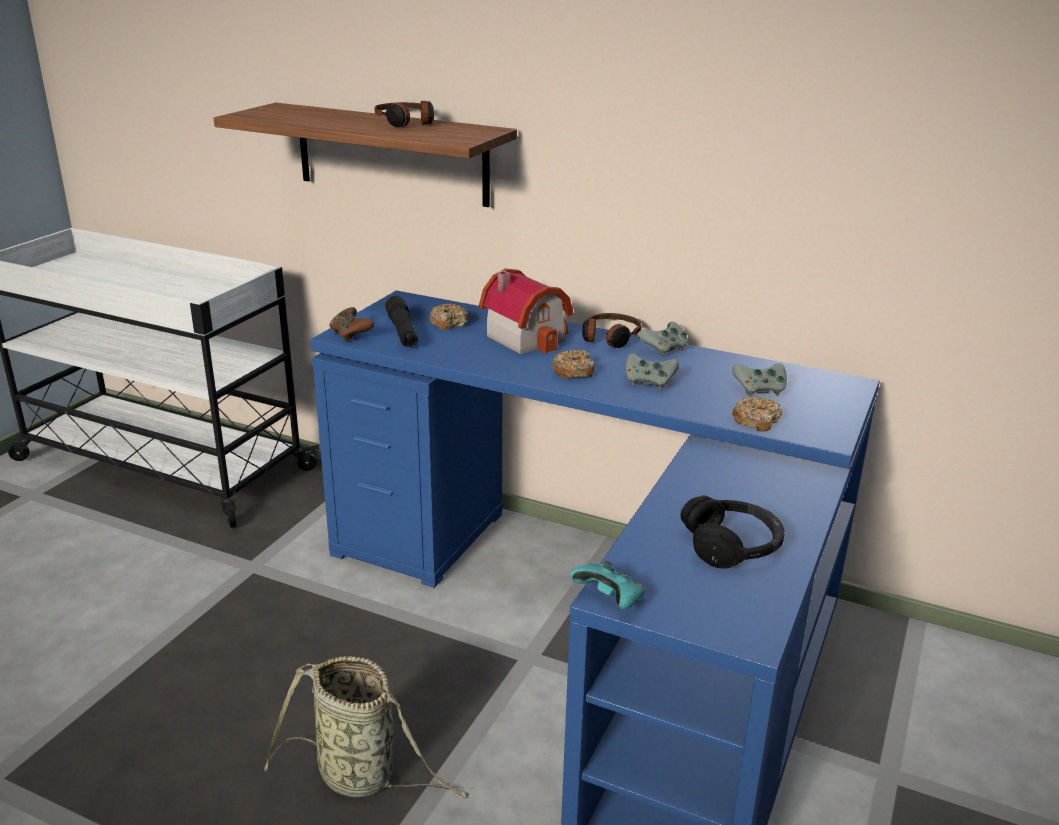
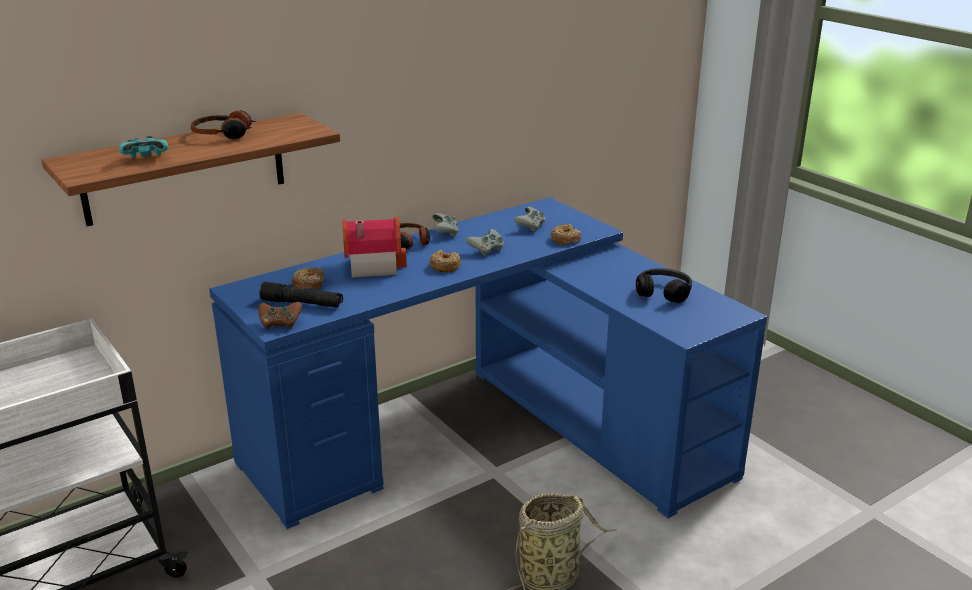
camera: 60 degrees left, 0 degrees up
(610, 600) = (689, 337): turquoise game controller -> turquoise game controller (146, 159)

